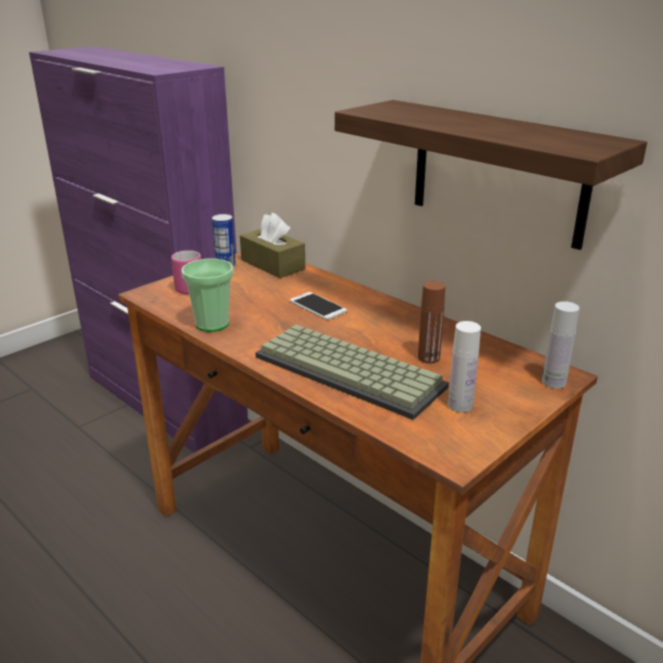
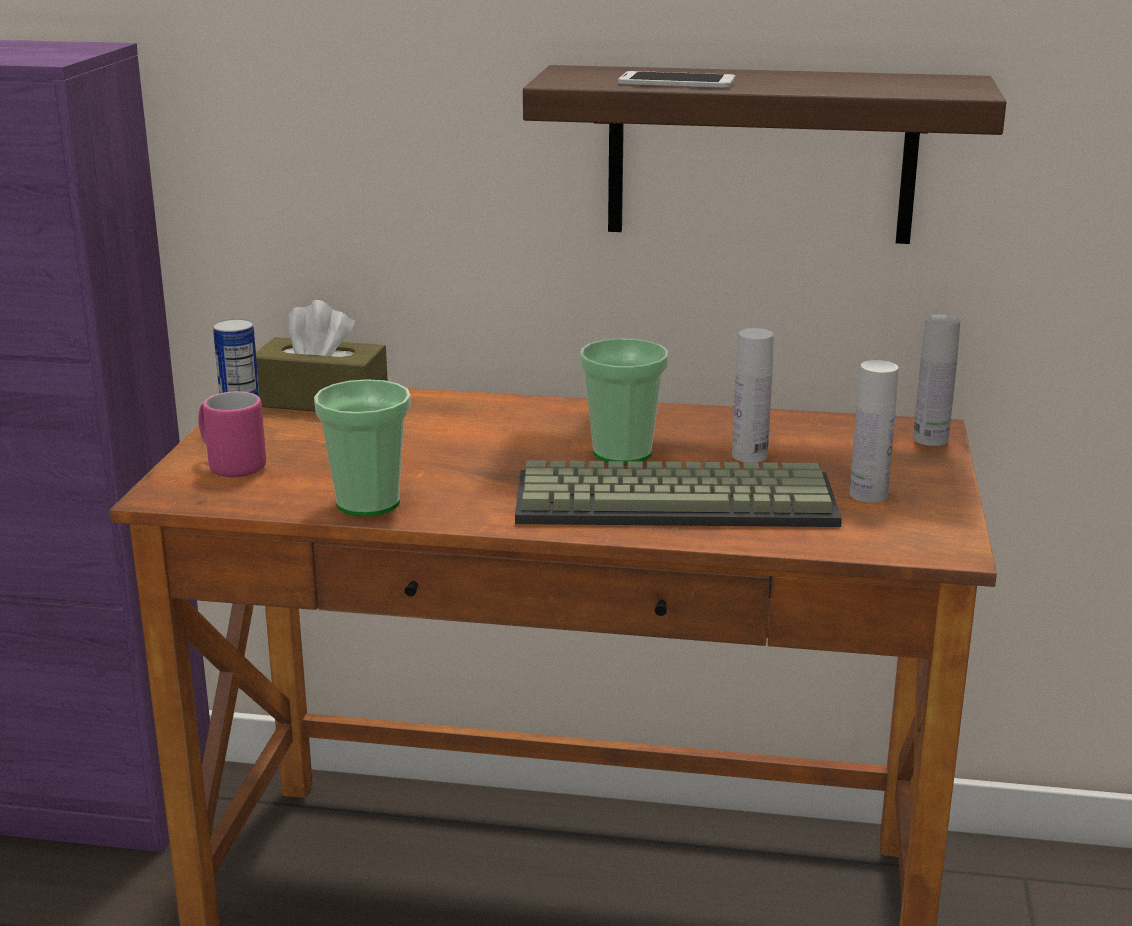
camera: 35 degrees left, 5 degrees down
(318, 306) = (495, 437): phone -> phone (677, 82)
(364, 334) = (622, 453): none -> cup
(428, 358) = (749, 456): brown bottle -> white bottle

